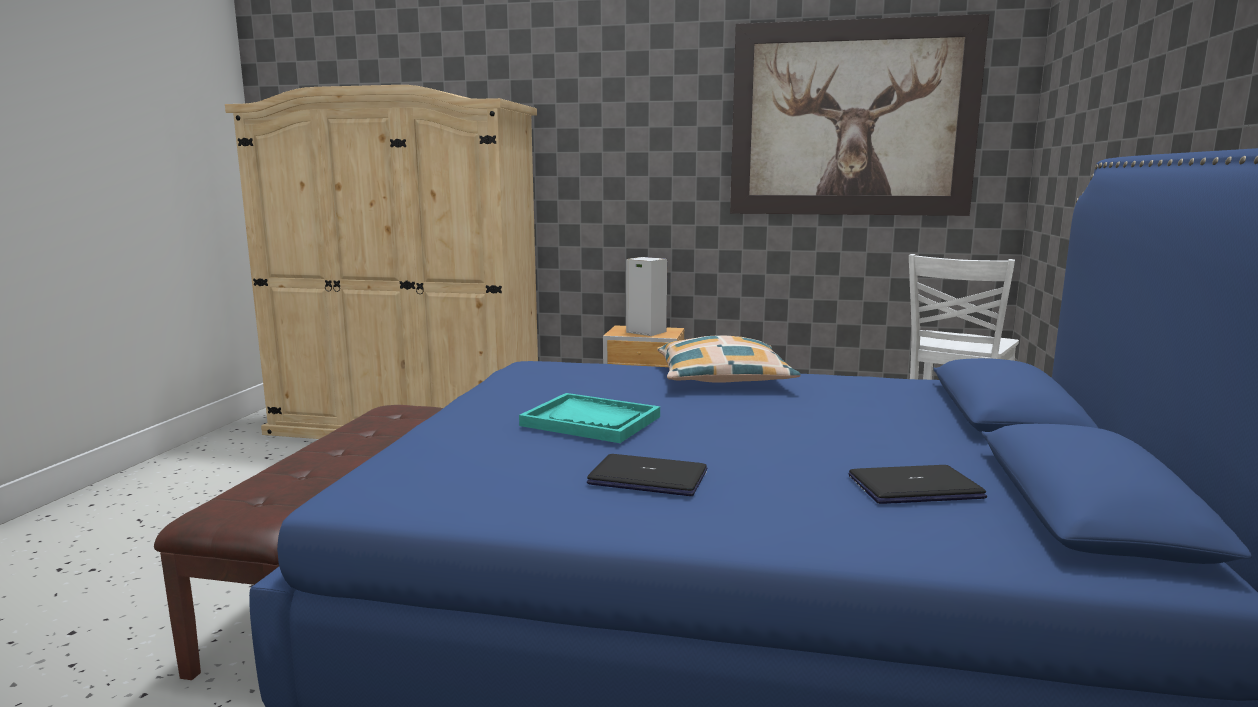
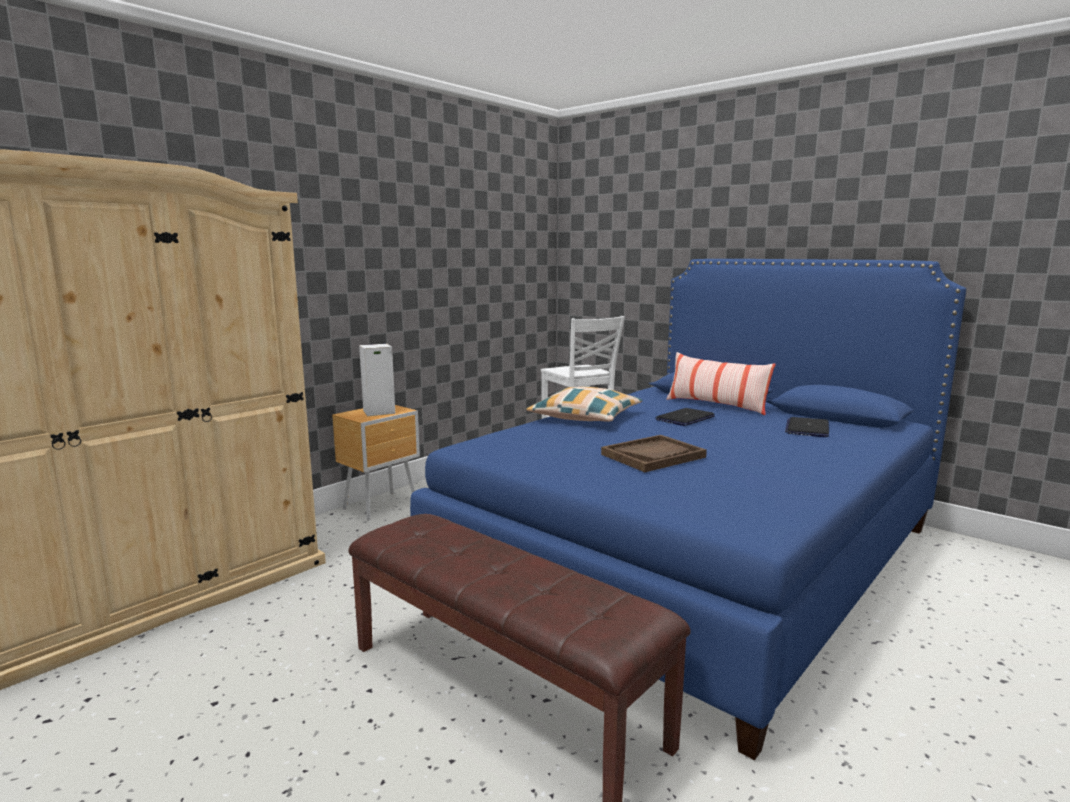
camera: 60 degrees left, 0 degrees up
(591, 421) = (653, 456): turquoise tray -> brown tray
(649, 478) = (769, 463): laptop -> laptop (685, 418)
(851, 119) = (477, 225): picture -> none
(938, 421) = (716, 405): none -> pillow

